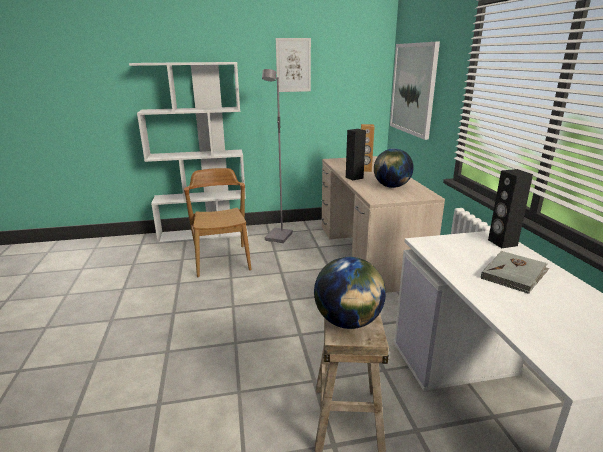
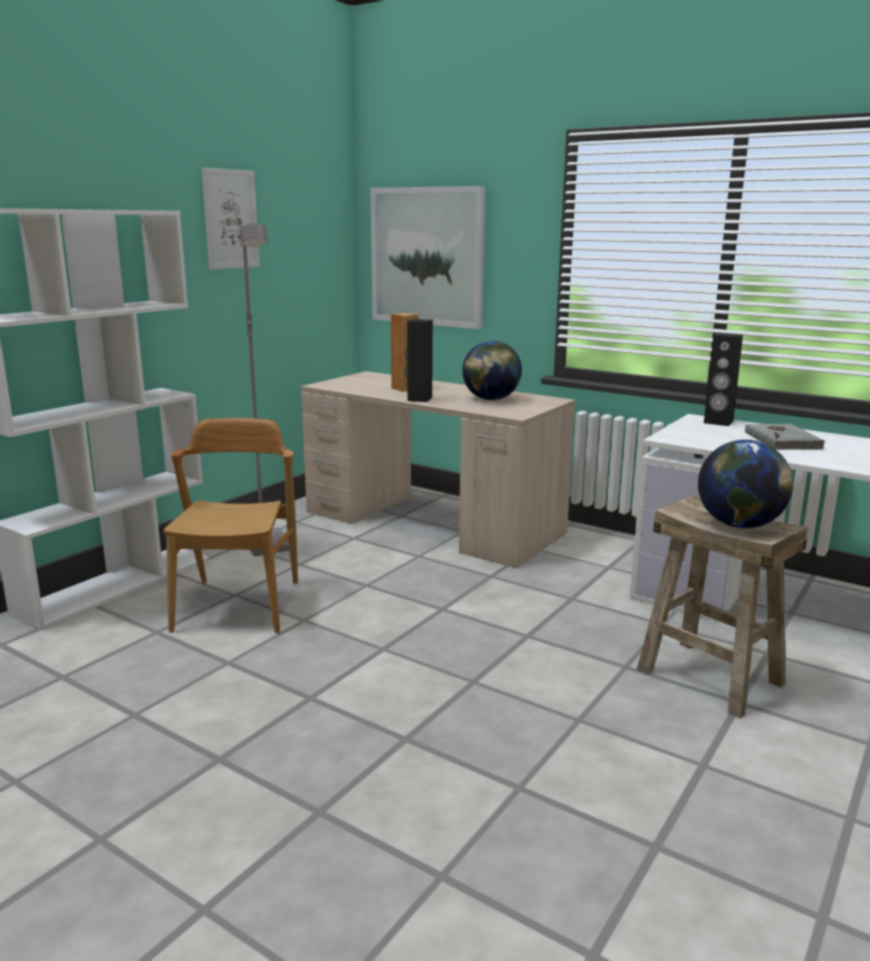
camera: 45 degrees left, 5 degrees down
(222, 260) = (238, 605): brown chair -> brown chair turned 60 degrees clockwise

